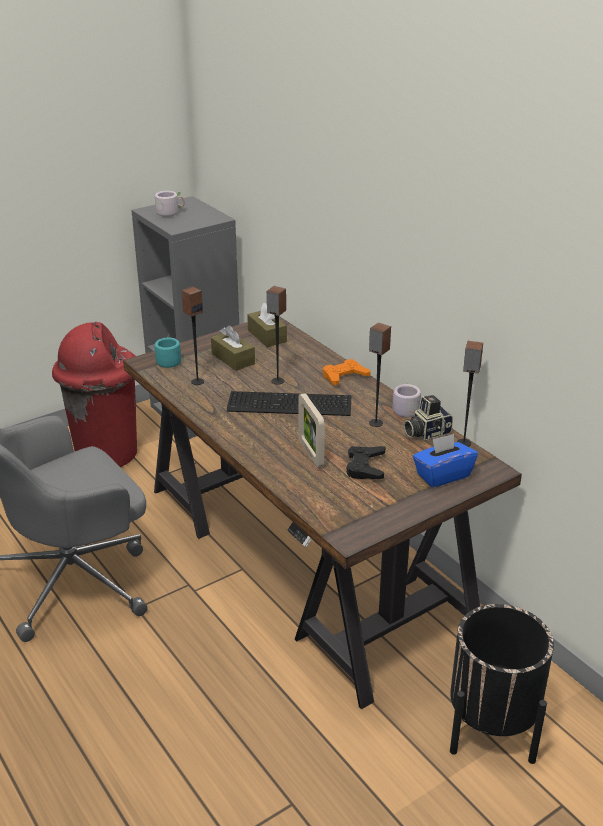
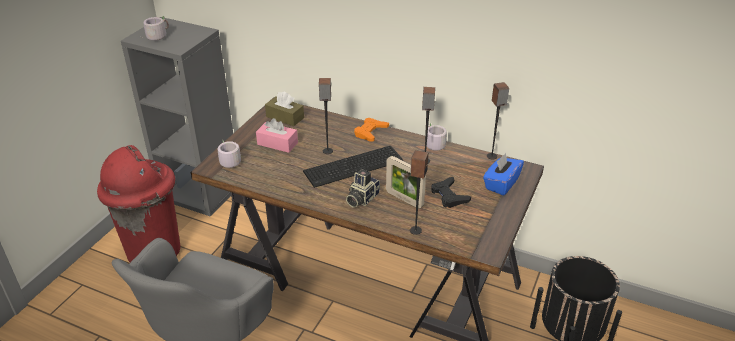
camera: 30 degrees left, 5 degrees up
(167, 361) = (228, 161): turquoise mug -> grey mug
(197, 381) = (268, 171): speaker -> speaker (415, 230)
(233, 359) = (277, 143): brown tissue box -> pink tissue box
(426, 432) = (462, 156): camera -> camera (361, 198)

